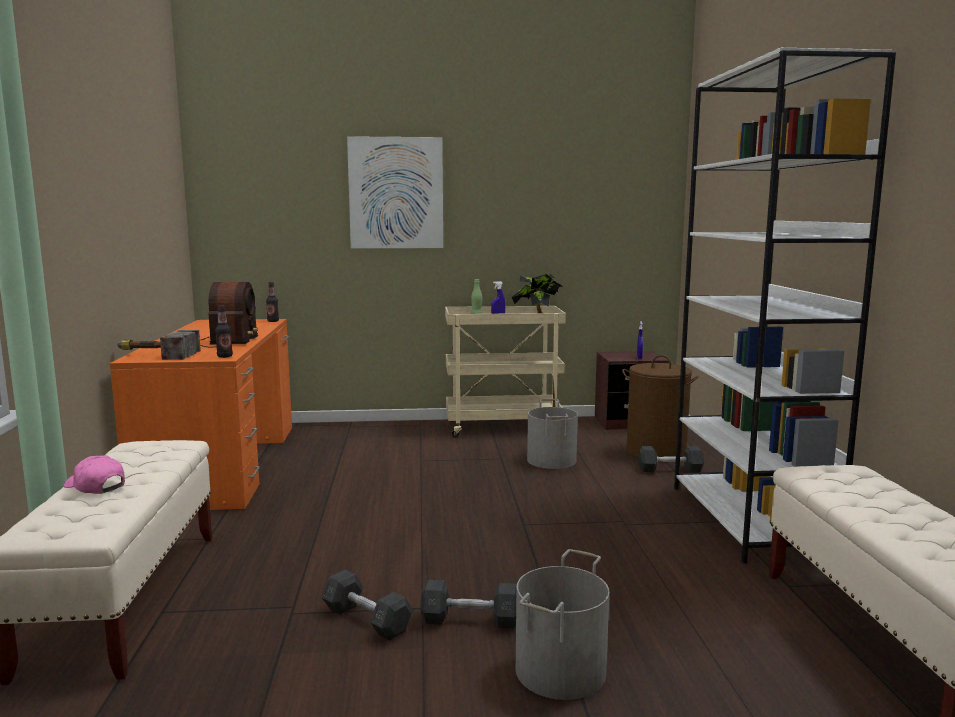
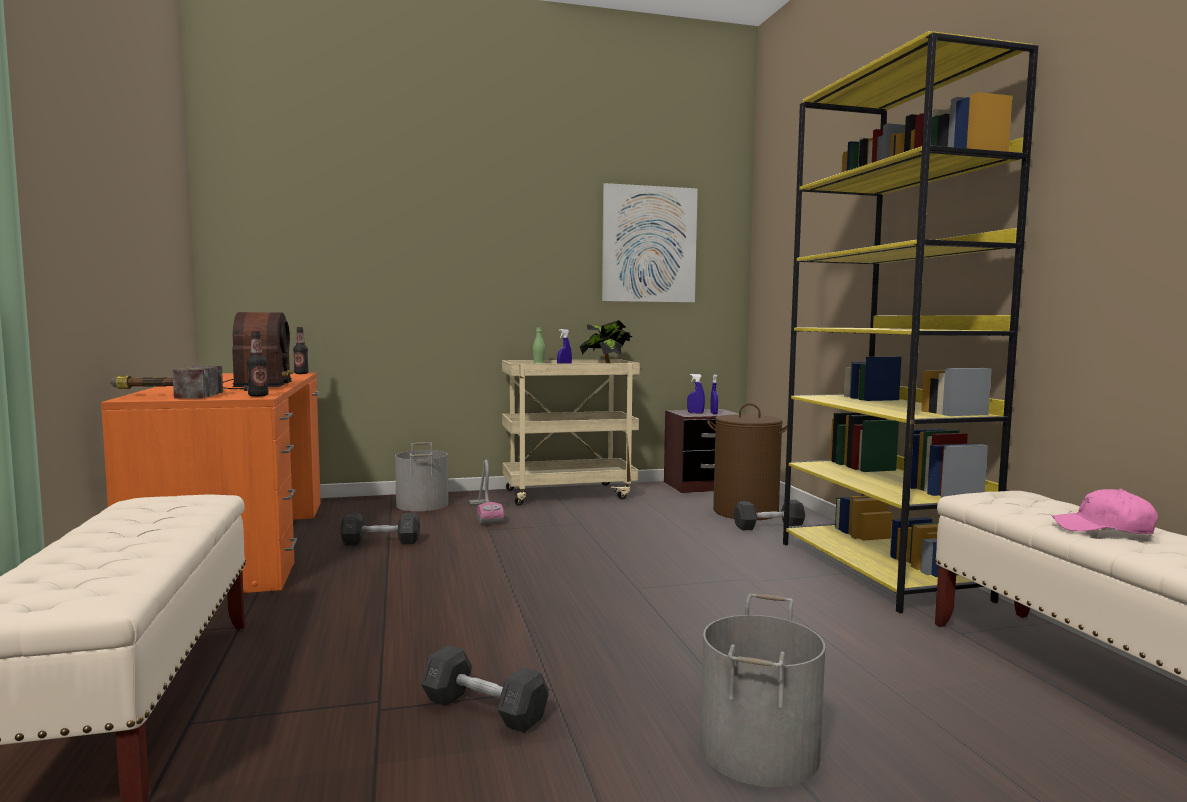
camera: 10 degrees left, 5 degrees down
(95, 486) = (93, 546): pink cap -> pink cap (1103, 529)
(396, 193) = (446, 232): picture -> picture (649, 244)
(424, 443) = (485, 512): none -> vacuum cleaner
(470, 620) = (619, 699): grey dumbbell -> grey dumbbell (381, 542)
(552, 460) = (638, 523): grey bucket -> grey bucket (423, 504)
(622, 356) = (695, 413): none -> blue spray bottle
(750, 520) = (880, 570): white bookcase -> yellow bookcase

